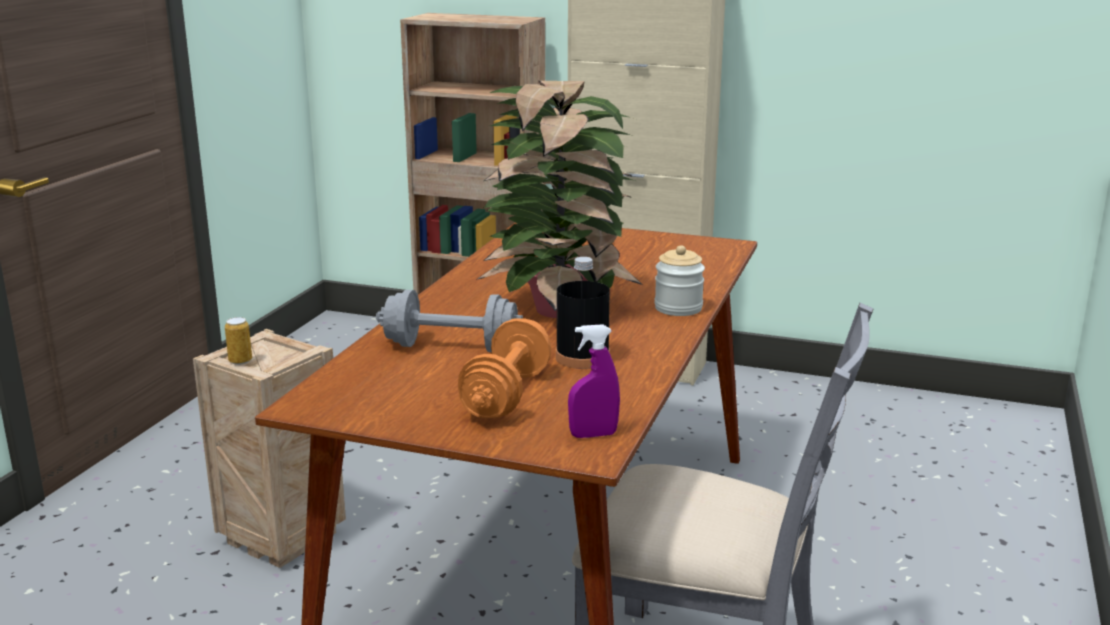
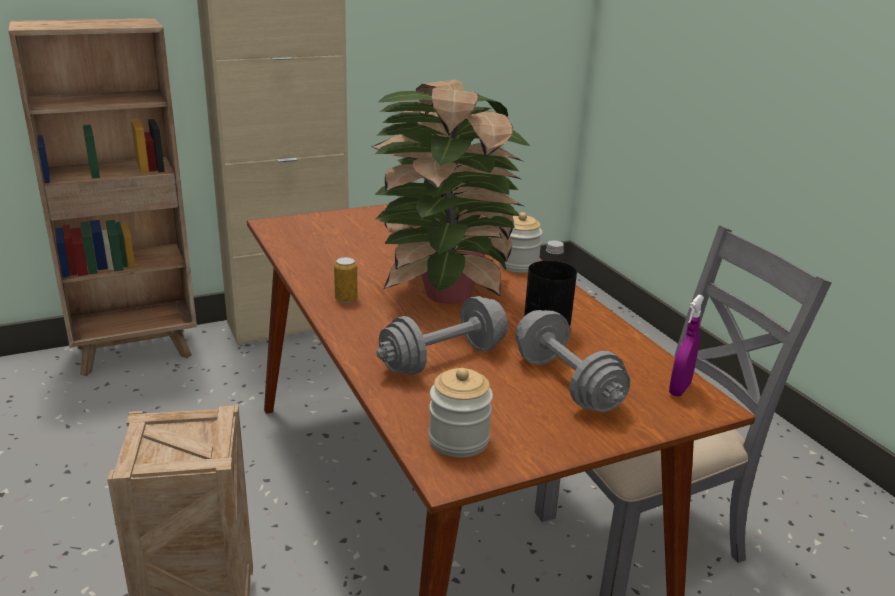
camera: 45 degrees left, 5 degrees up
(240, 361) = (169, 458): can -> can (346, 299)
(348, 393) = (458, 440): none -> jar
(506, 395) = (566, 383): orange dumbbell -> grey dumbbell

